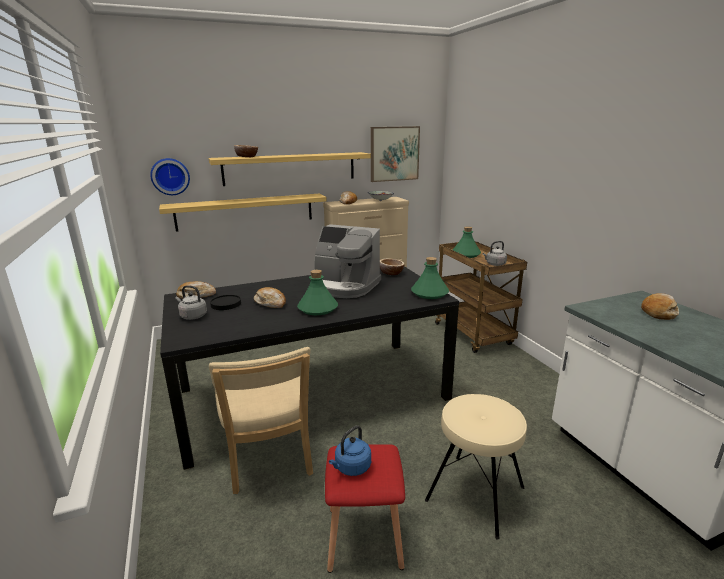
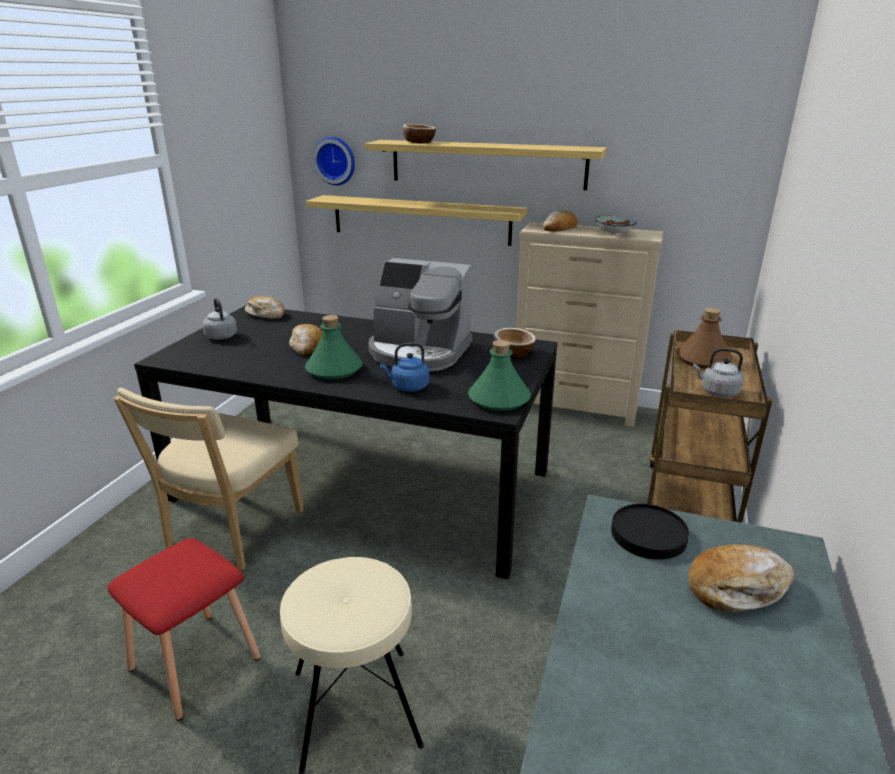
camera: 40 degrees right, 5 degrees up
(226, 304) = (269, 333): black plate -> black plate (649, 535)
(344, 286) = (419, 352): coffee machine -> coffee machine turned 45 degrees counterclockwise
(351, 468) = (160, 567): blue kettle -> blue kettle (408, 387)
(394, 154) = (670, 154): picture -> none
(465, 254) = (702, 360): green bottle -> brown bottle

